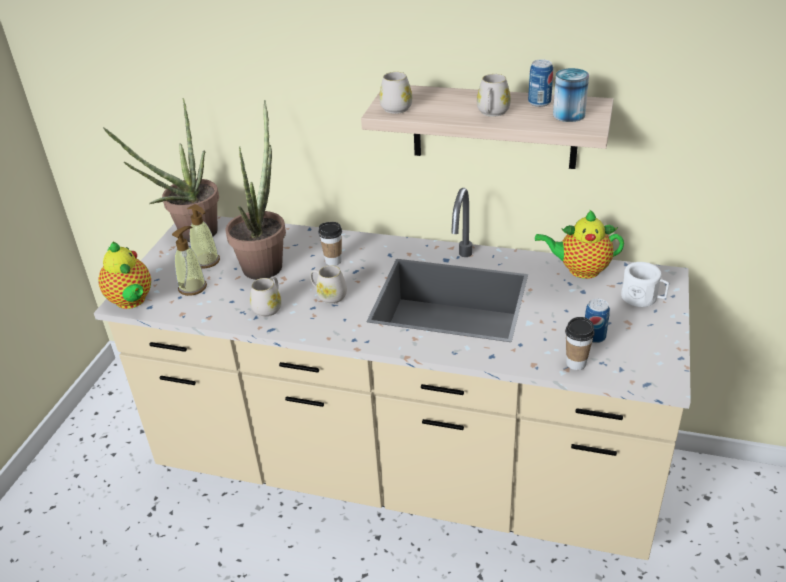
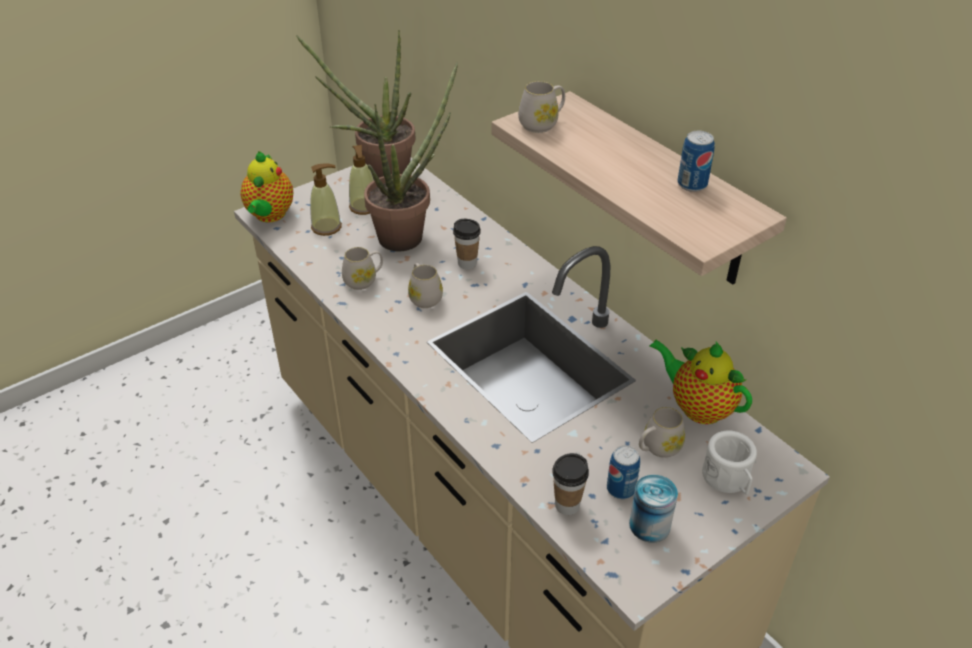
camera: 35 degrees right, 5 degrees up
(492, 113) = (622, 174): white mug -> white mug (658, 448)
(568, 115) = (701, 215): can -> can (649, 525)

